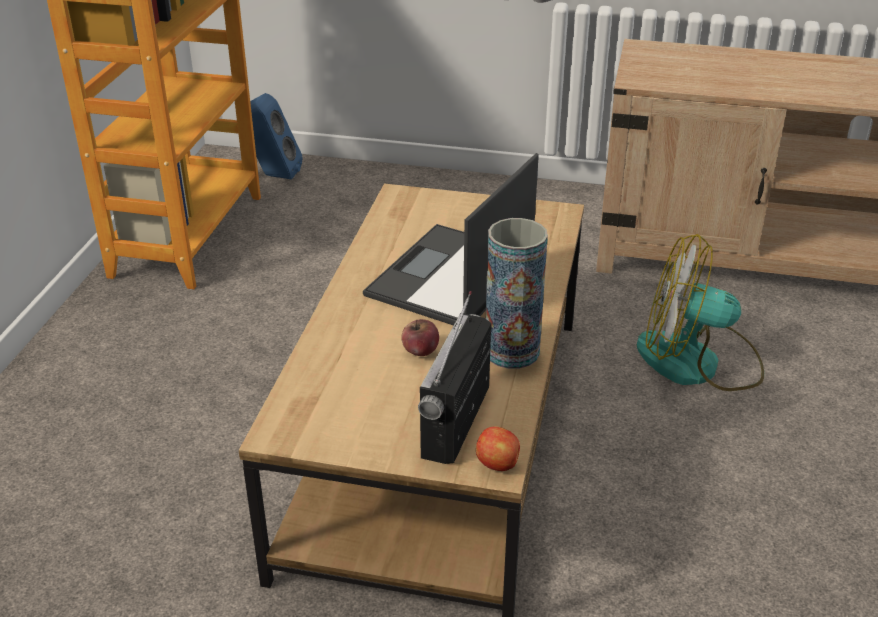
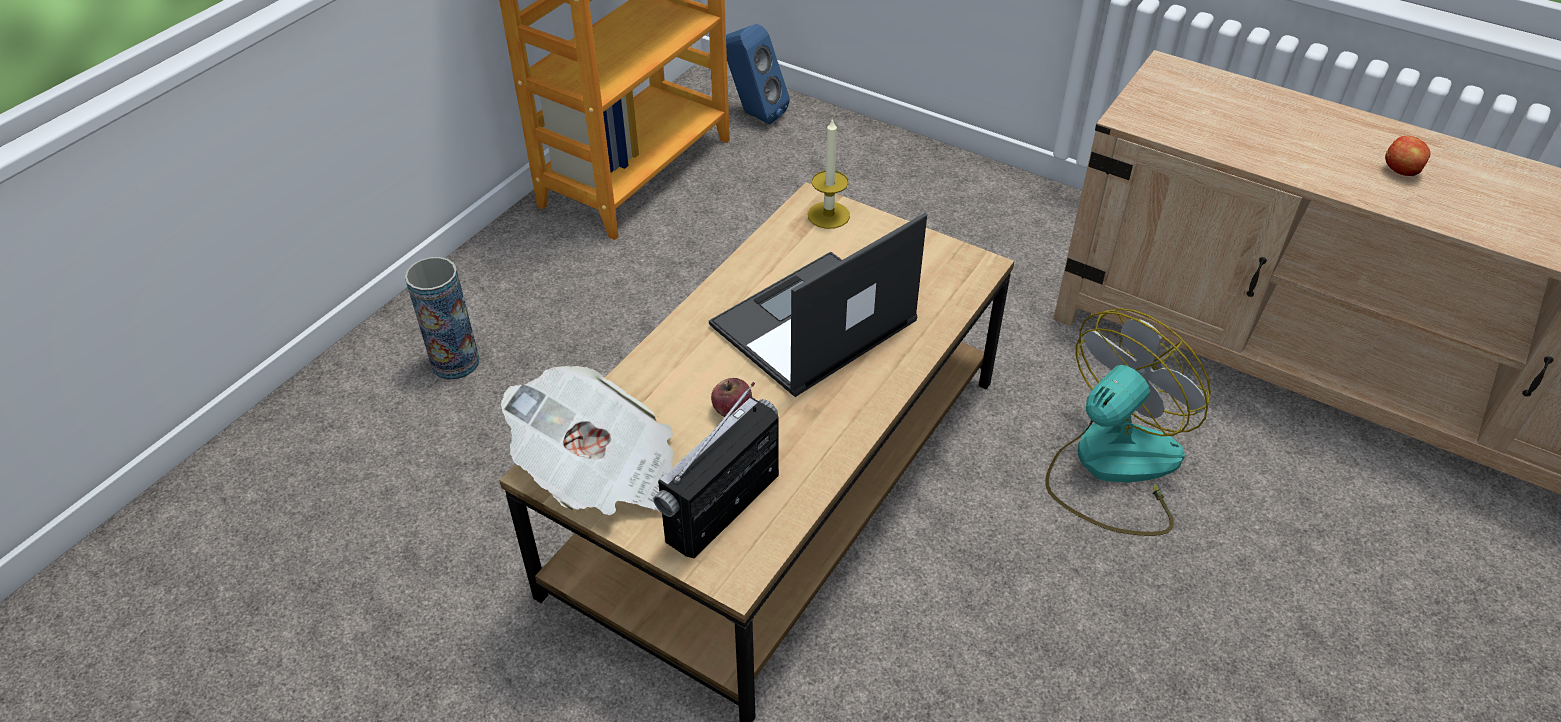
camera: 20 degrees right, 10 degrees up
(333, 422) = (602, 474): none -> newspaper
(417, 202) = (828, 215): none -> candle
(498, 464) = (739, 573): apple -> apple (1401, 171)
(511, 351) = (827, 437): vase -> vase (455, 362)
(697, 362) = (1112, 468): fan -> fan turned 105 degrees clockwise

